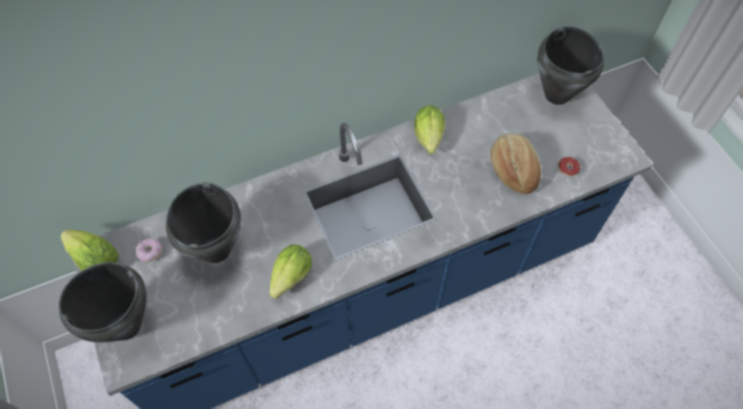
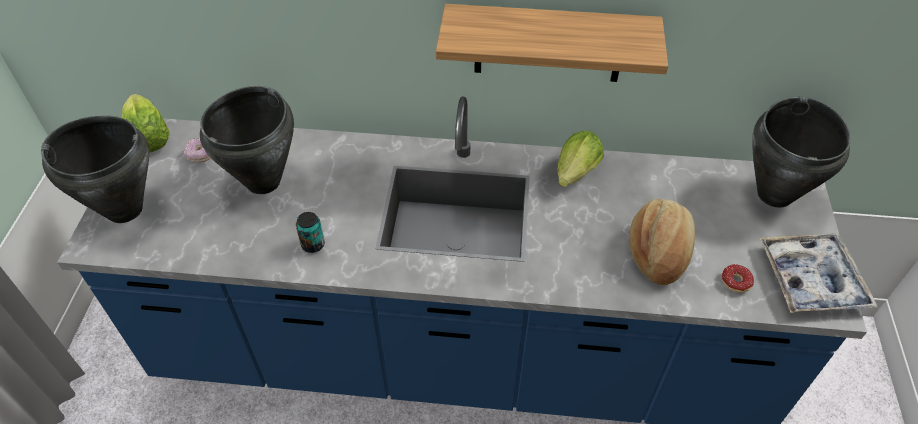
camera: 30 degrees right, 10 degrees down
(289, 279) = (313, 244): lettuce -> can
(389, 60) = (548, 43): none -> shelf
(607, 145) = (811, 279): none -> tray

